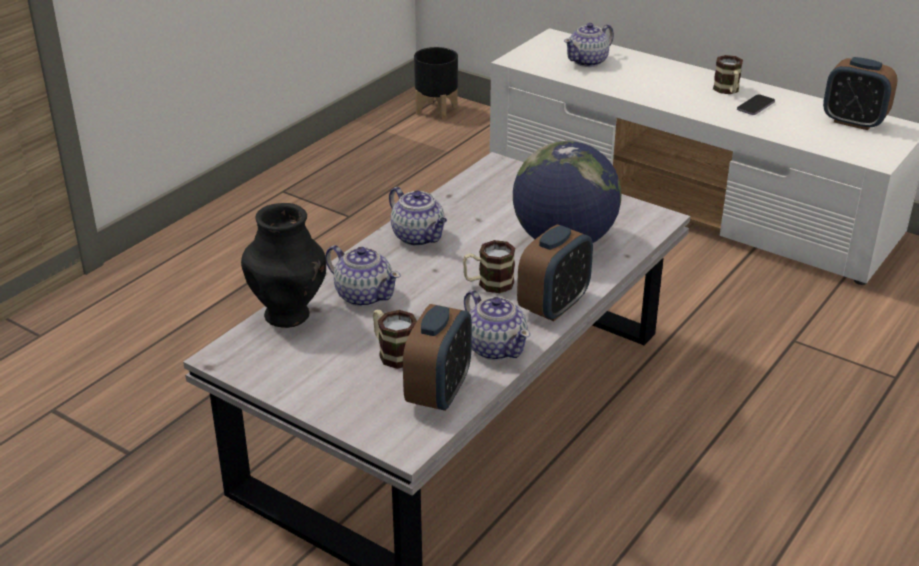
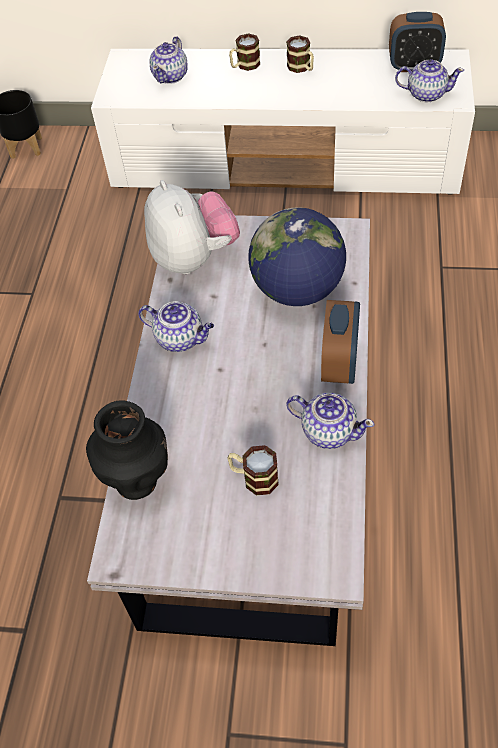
camera: 25 degrees left, 20 degrees up
(364, 295) = (183, 426): teapot -> teapot (426, 94)
(439, 392) = (320, 502): alarm clock -> none
(486, 188) = (194, 258): none -> plush toy
(488, 284) = (273, 364): mug -> mug (244, 66)
(755, 106) = (333, 77): phone -> none

